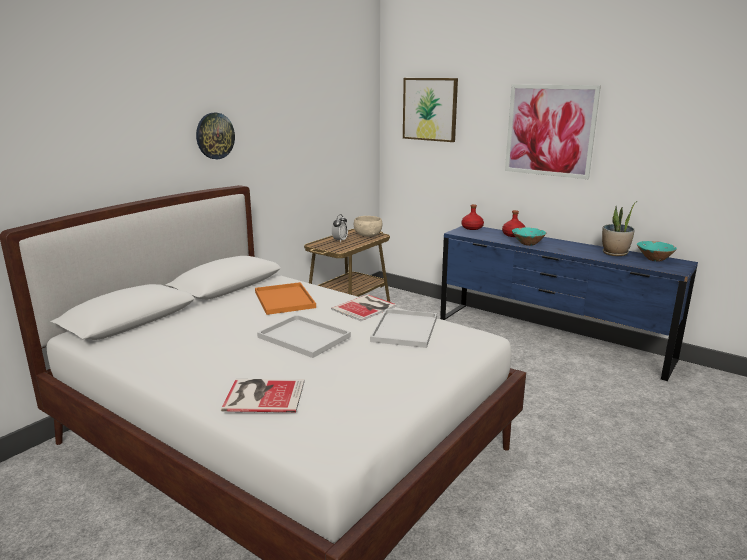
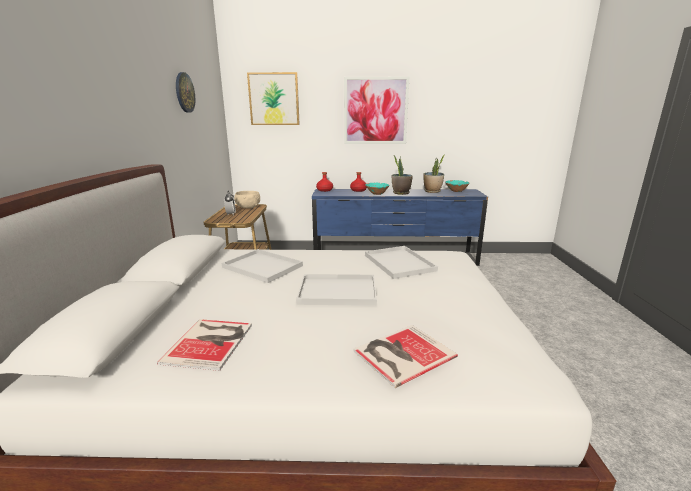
camera: 35 degrees left, 0 degrees up
(214, 136) = (120, 108): wall clock -> wall clock (184, 92)
(285, 300) = (264, 266): orange tray -> white tray
(366, 308) = (343, 255): book -> book (211, 342)
(562, 248) = (401, 193): none -> potted plant

